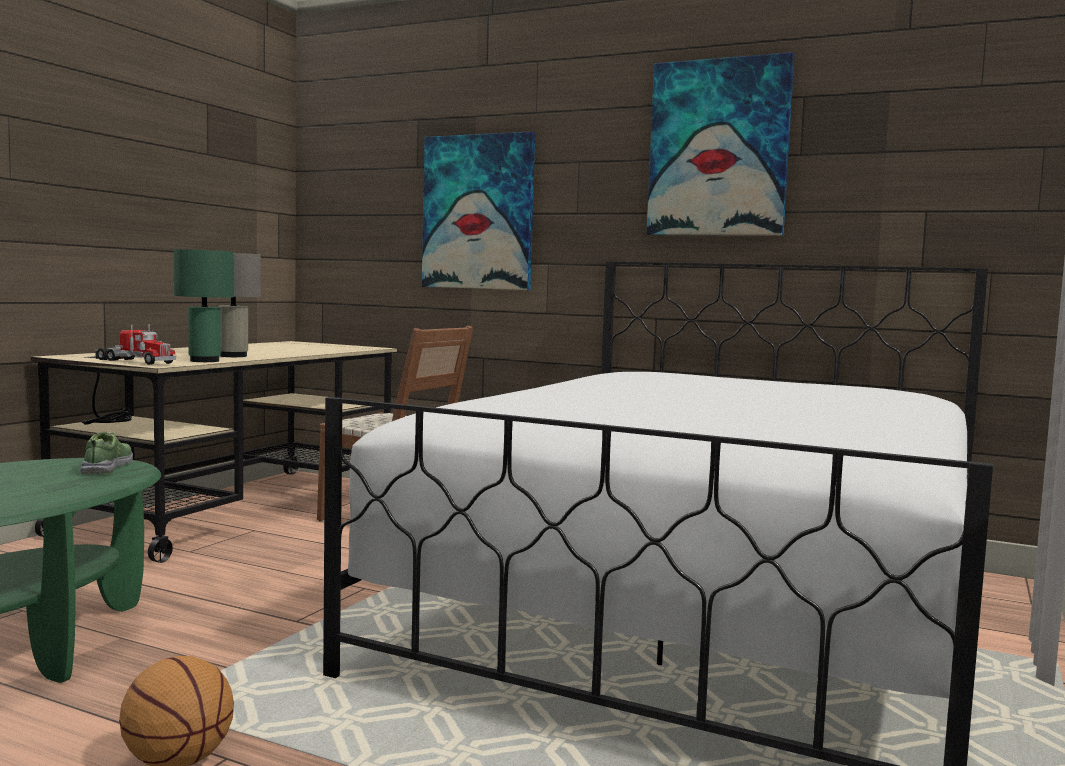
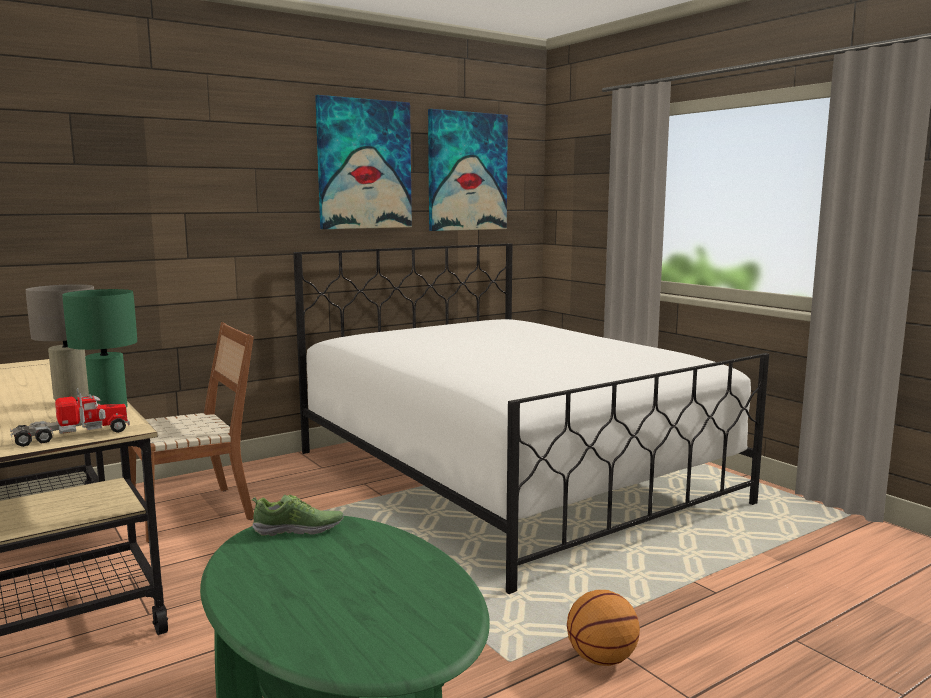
camera: 60 degrees left, 5 degrees up
(108, 467) = (298, 529): shoe -> shoe turned 150 degrees clockwise
(478, 212) = (159, 212): picture -> picture (467, 171)

